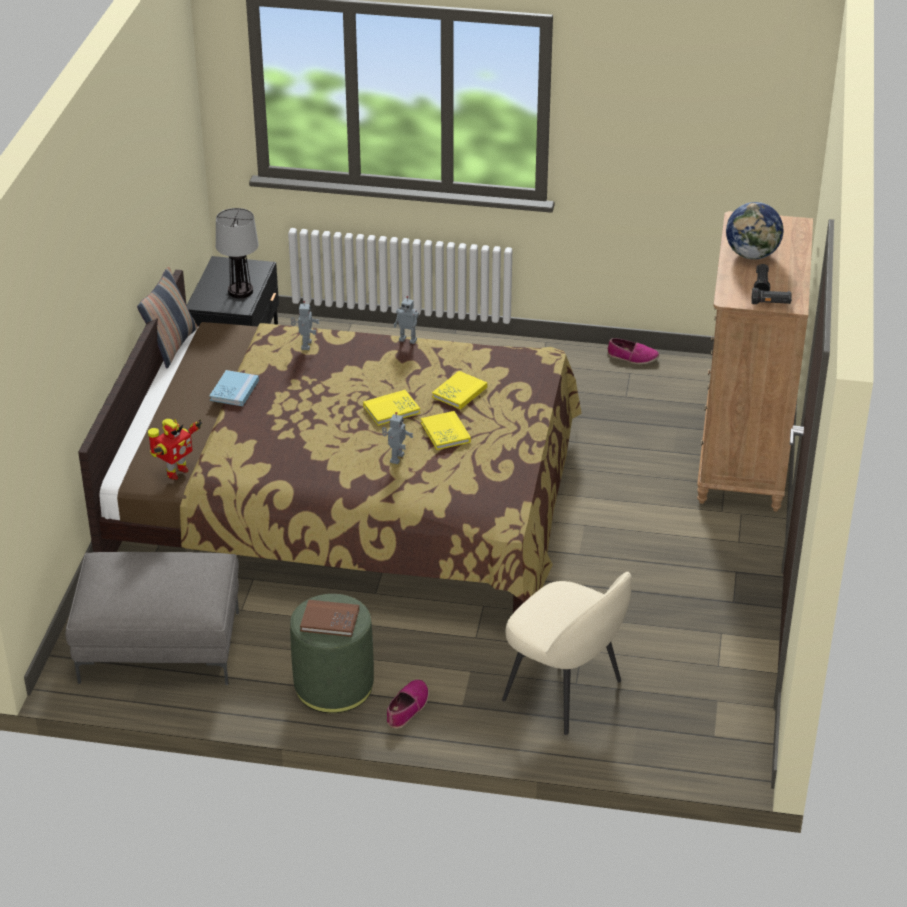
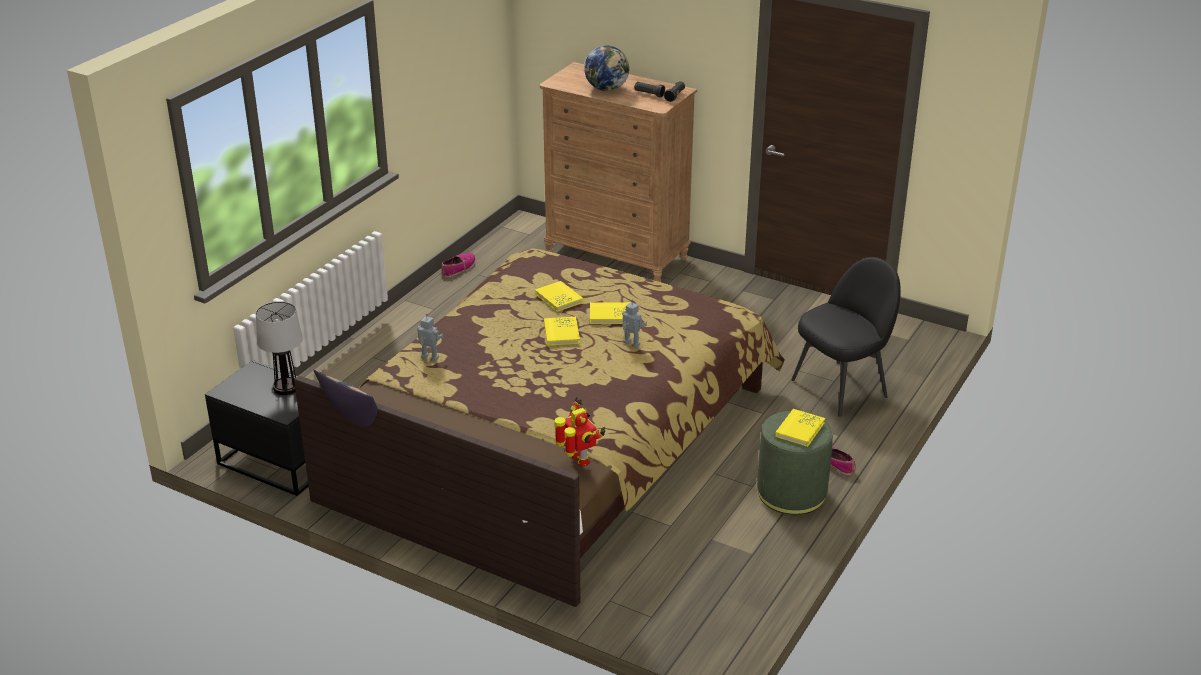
camera: 70 degrees left, 5 degrees down
(161, 646) = (698, 581): grey ottoman -> none
(234, 390) = (473, 407): blue book -> none
(330, 620) = (800, 430): brown book -> yellow book
(408, 340) = (462, 307): toy robot -> none
(565, 692) = (841, 387): beige chair -> black chair

